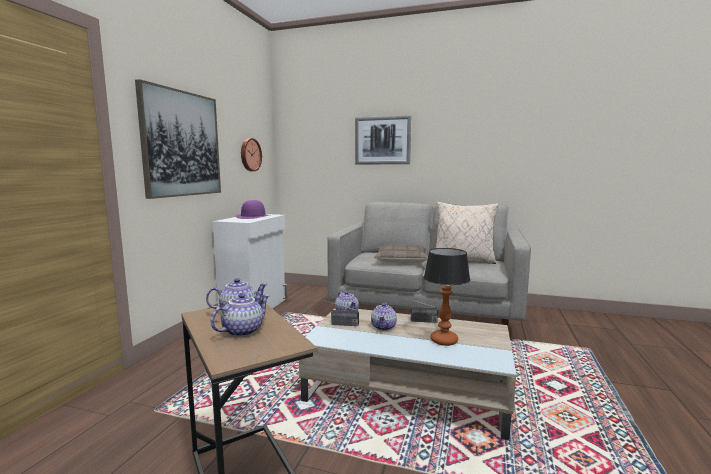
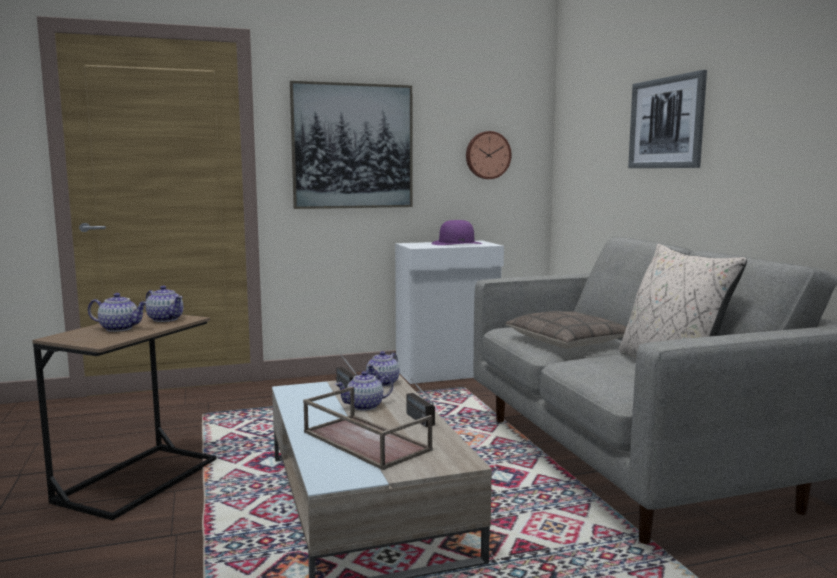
camera: 55 degrees right, 0 degrees up
(443, 341) = (364, 441): table lamp -> brown tray

